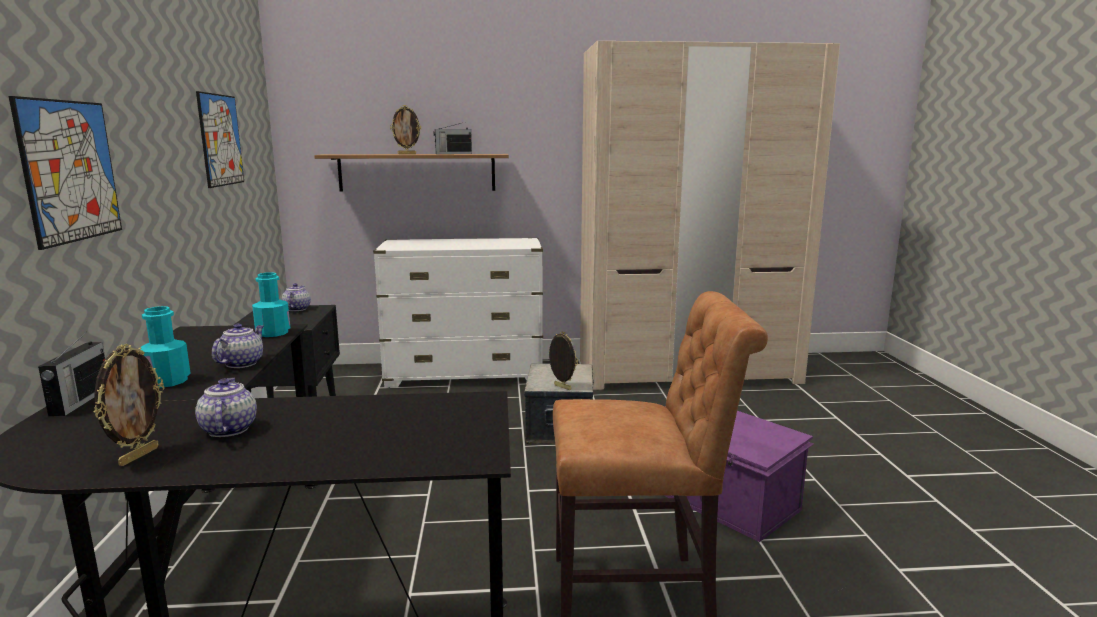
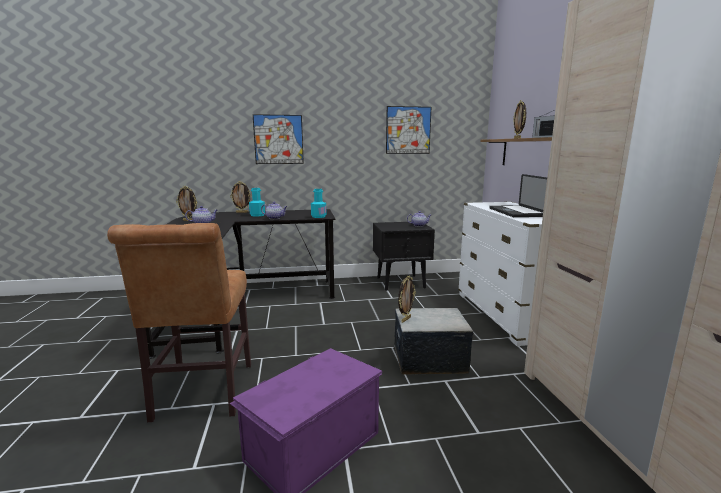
camera: 85 degrees right, 0 degrees up
(79, 401) = (242, 212): radio -> picture frame
(471, 245) = (516, 212): none -> laptop

